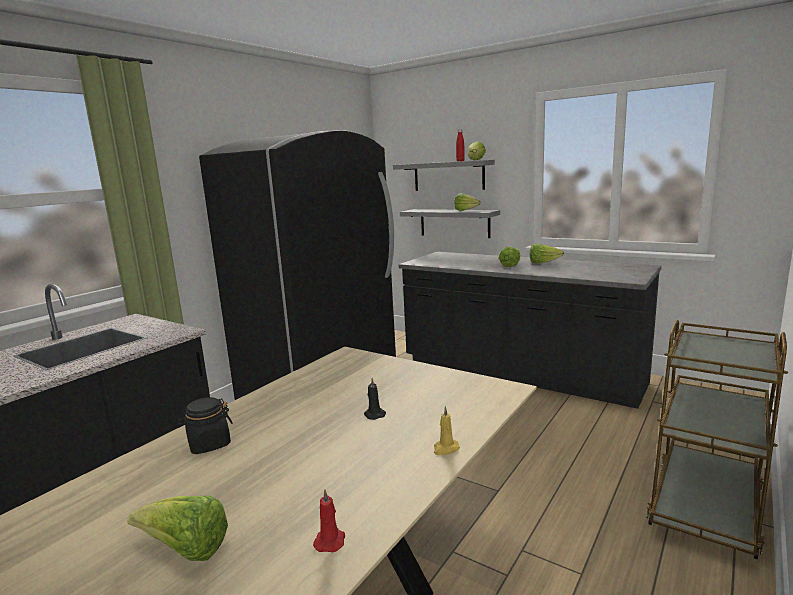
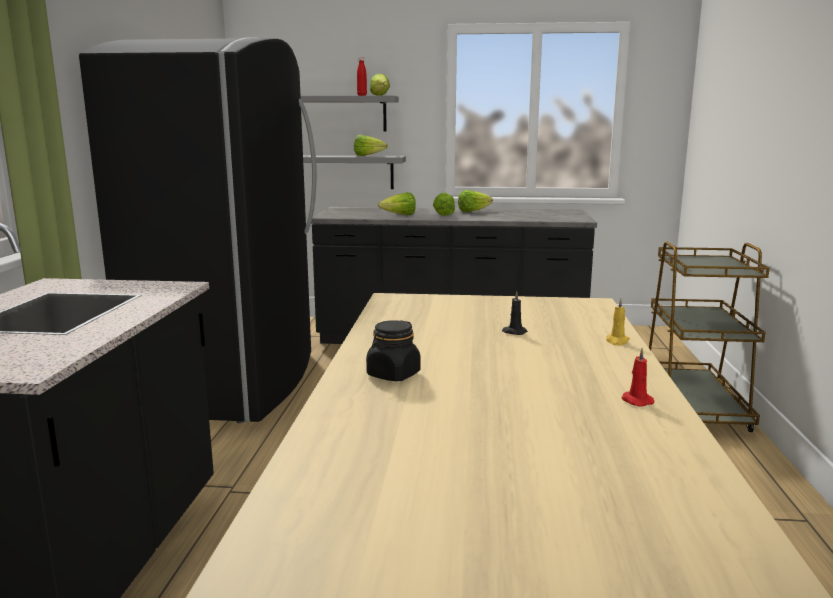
camera: 30 degrees left, 0 degrees up
(186, 550) = (533, 431): lettuce -> lettuce (399, 215)

